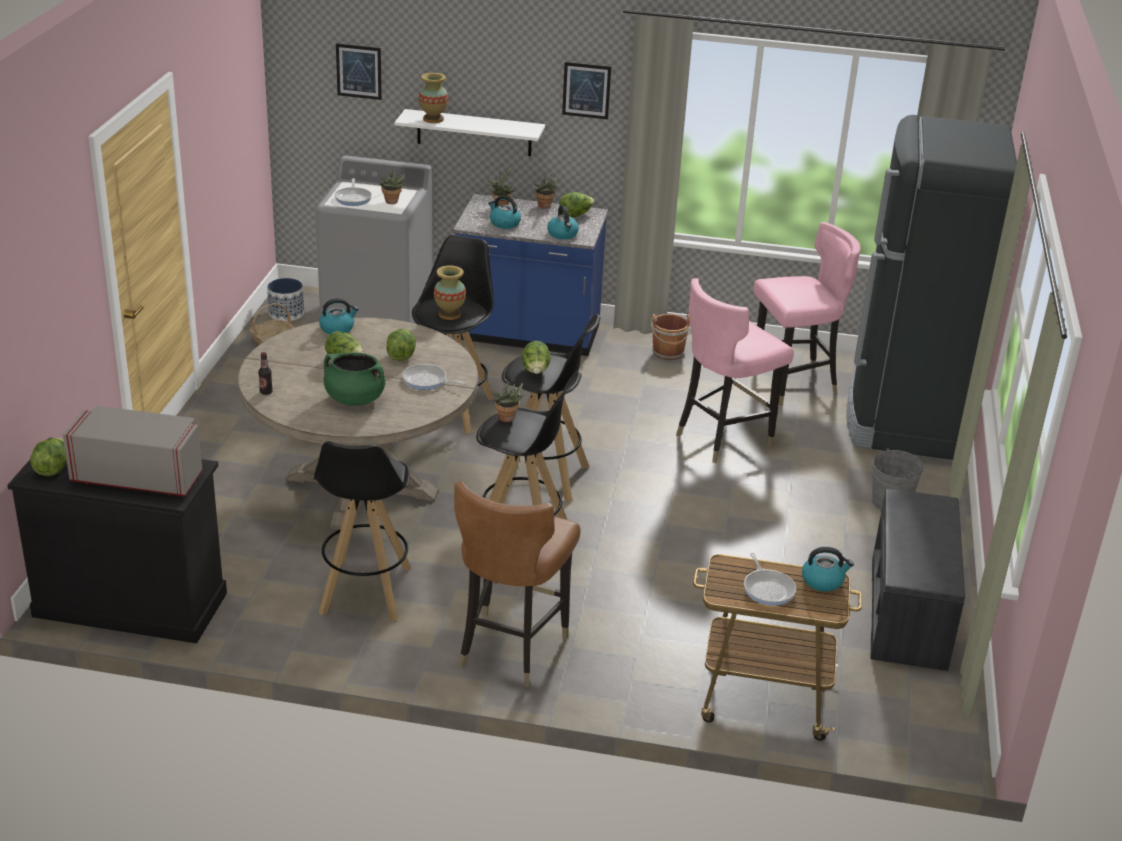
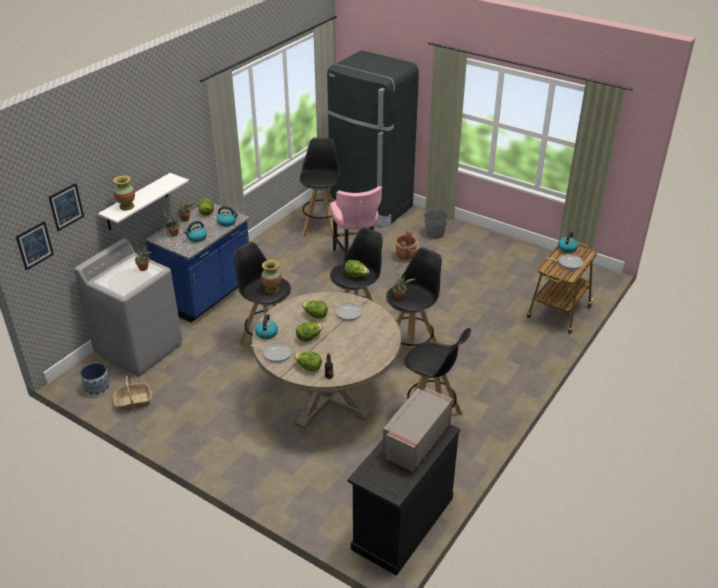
camera: 65 degrees left, 5 degrees up
(52, 468) = (389, 481): lettuce -> lettuce (308, 368)
(353, 198) = (124, 282): frying pan -> frying pan (276, 353)
(354, 399) = (356, 343): green cooking pot -> none
(510, 648) = (499, 378): brown chair -> none
(586, 90) = (184, 139): picture -> picture (34, 245)
(668, 353) = (264, 254): brown bucket -> brown bucket (406, 257)
(793, 385) = (321, 227): pink chair -> black stool
(909, 614) = (516, 256): grey bench -> none

